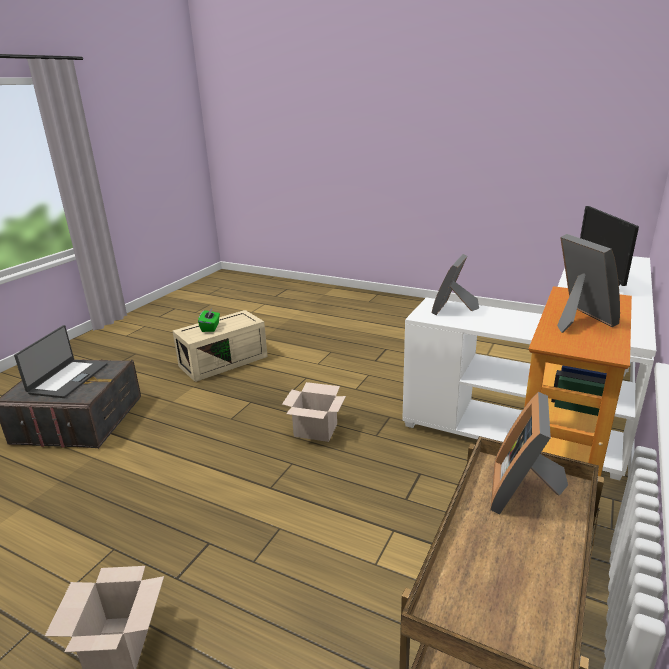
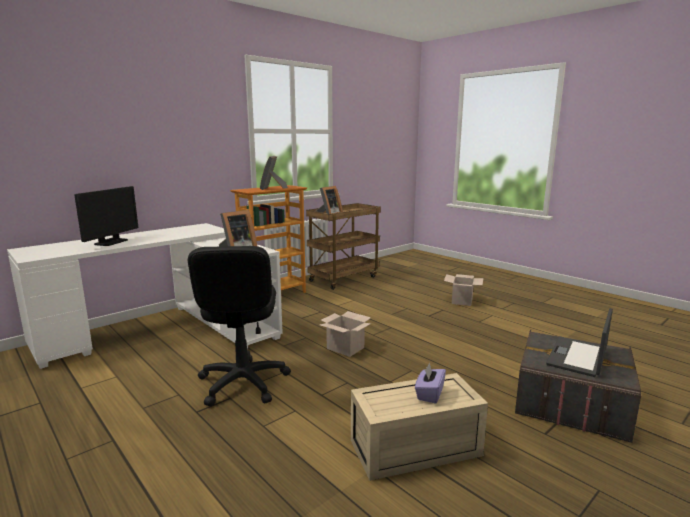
camera: 160 degrees left, 10 degrees down
(210, 327) = (429, 394): green tissue box -> purple tissue box
(380, 372) = (242, 383): none -> black office chair

